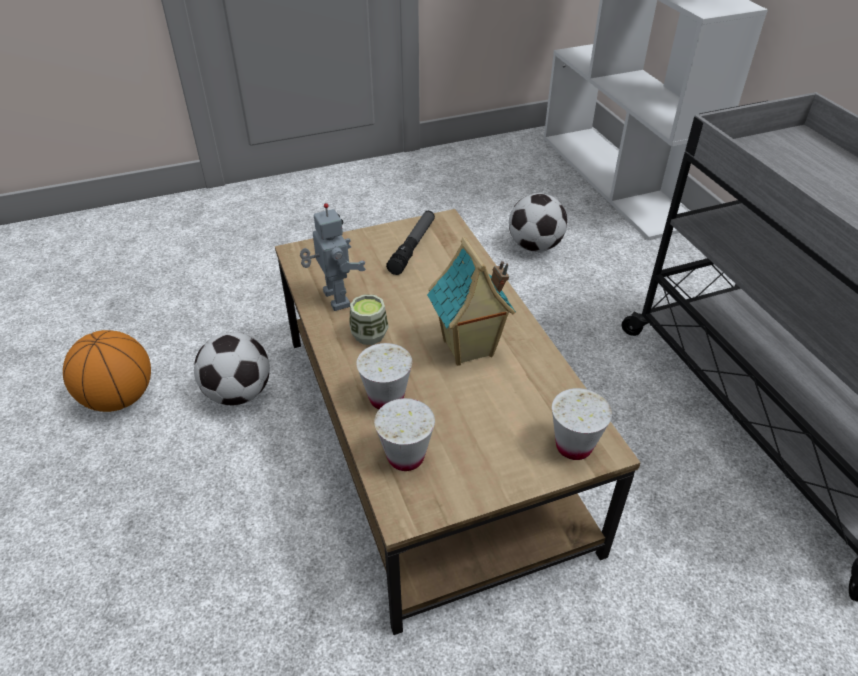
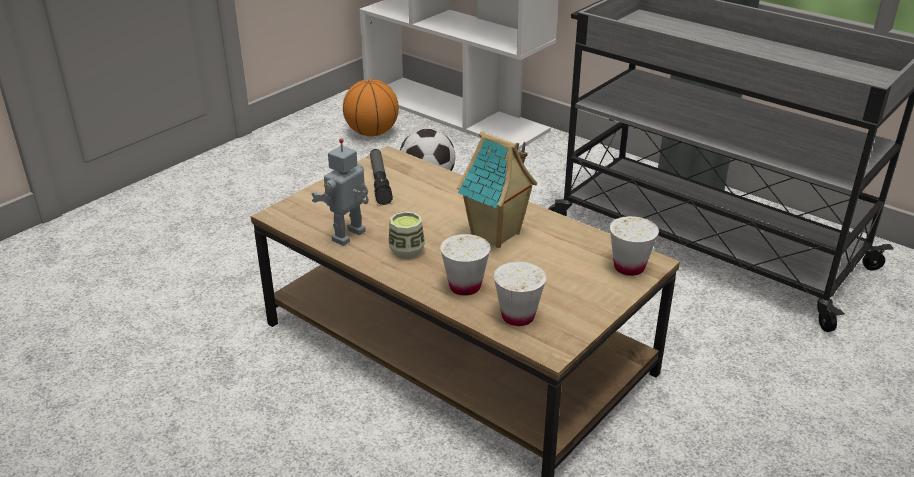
camera: 30 degrees left, 10 degrees down
(119, 398) = (121, 431): basketball -> basketball (372, 133)
(238, 393) = (249, 381): football -> none
(334, 299) = (350, 237): toy robot -> toy robot turned 90 degrees counterclockwise

